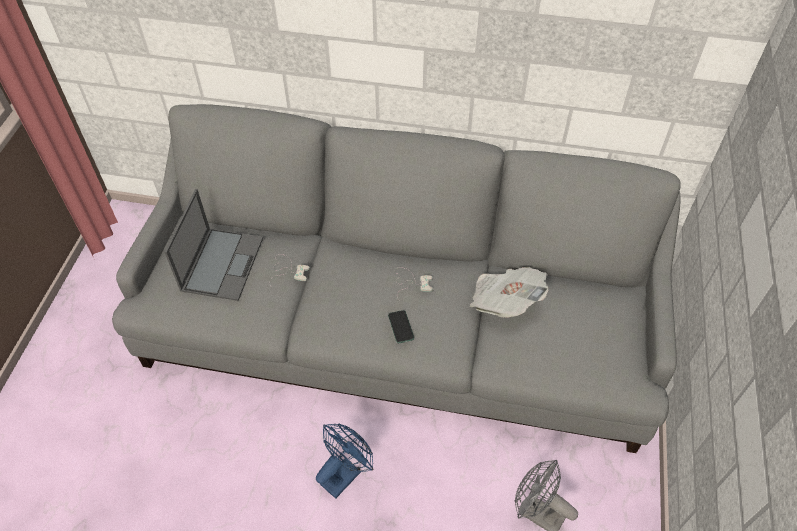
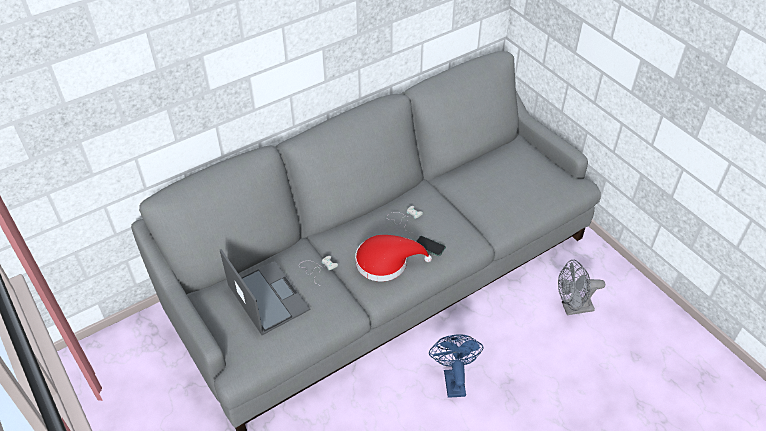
camera: 45 degrees left, 5 degrees down
(346, 310) = (386, 262): none -> red hat
(505, 301) = (465, 191): newspaper -> none

